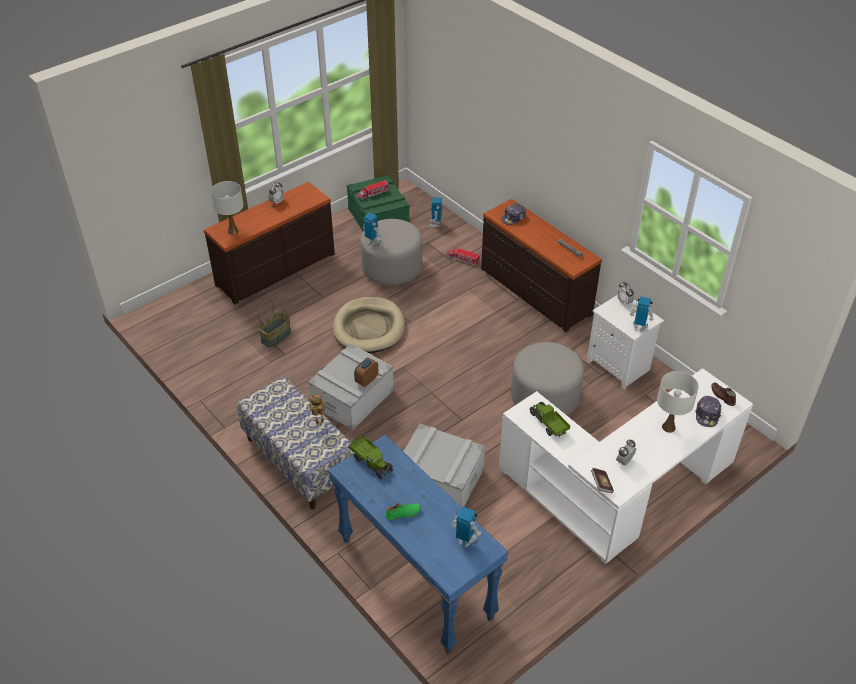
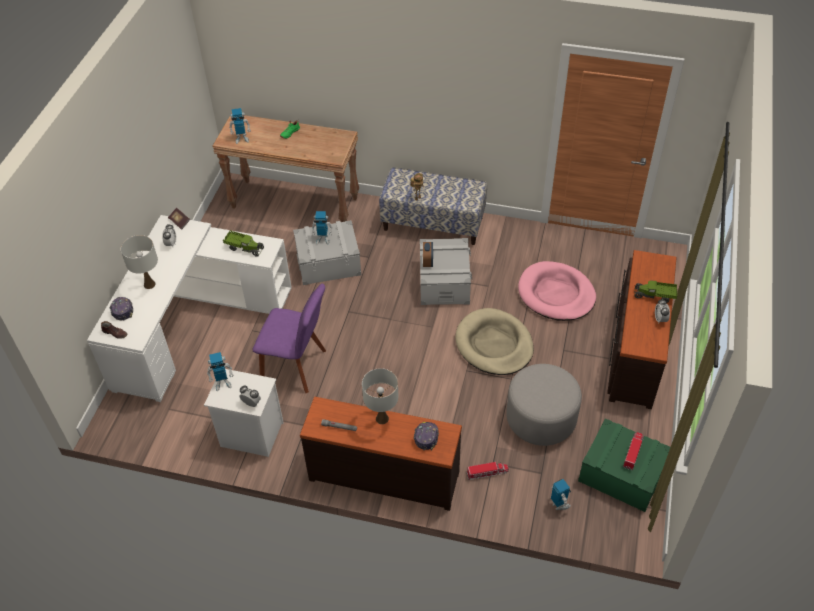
camera: 145 degrees right, 5 degrees up
(233, 231) = (651, 268): white table lamp -> white table lamp (382, 419)
(276, 336) = (556, 294): basket -> pink dog bed
(371, 462) = (335, 147): toy truck -> toy truck (654, 296)
(373, 242) = (551, 370): toy robot -> toy robot (323, 239)
(414, 579) = (295, 202): blue console table -> brown console table
(545, 397) = (297, 366): grey ottoman -> purple chair

